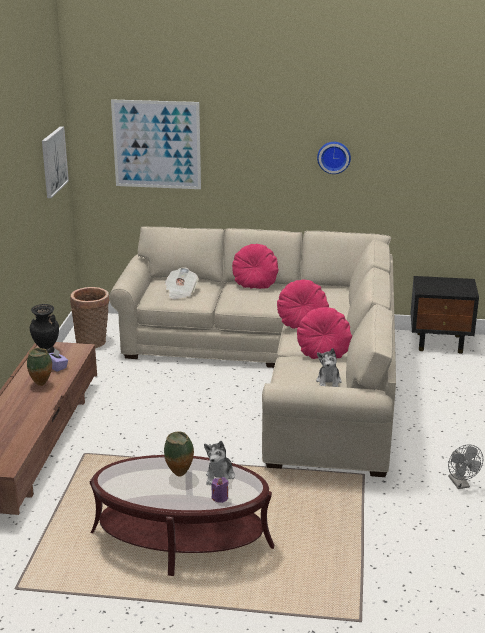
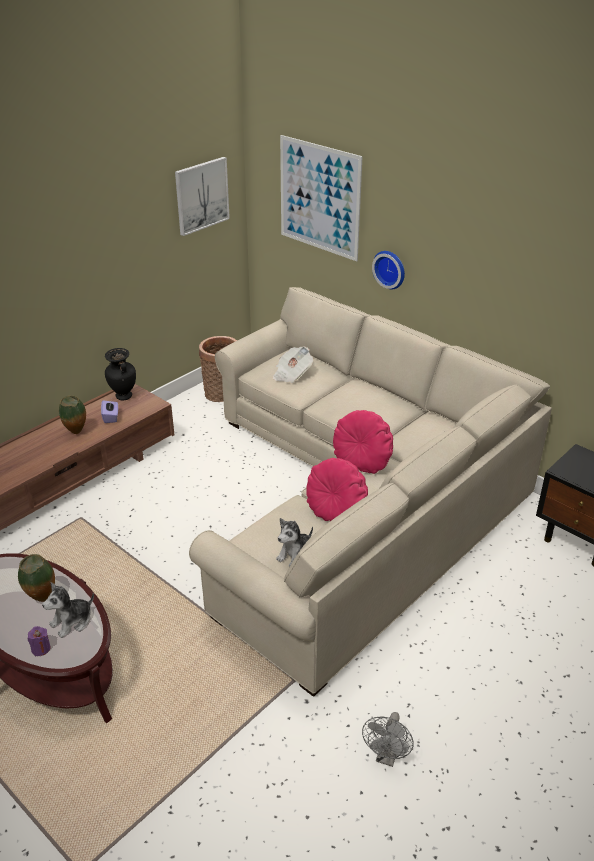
camera: 35 degrees right, 10 degrees up
(255, 286) = (374, 393): pink pillow -> none
(334, 157) = (501, 262): wall clock -> wall clock (390, 269)

